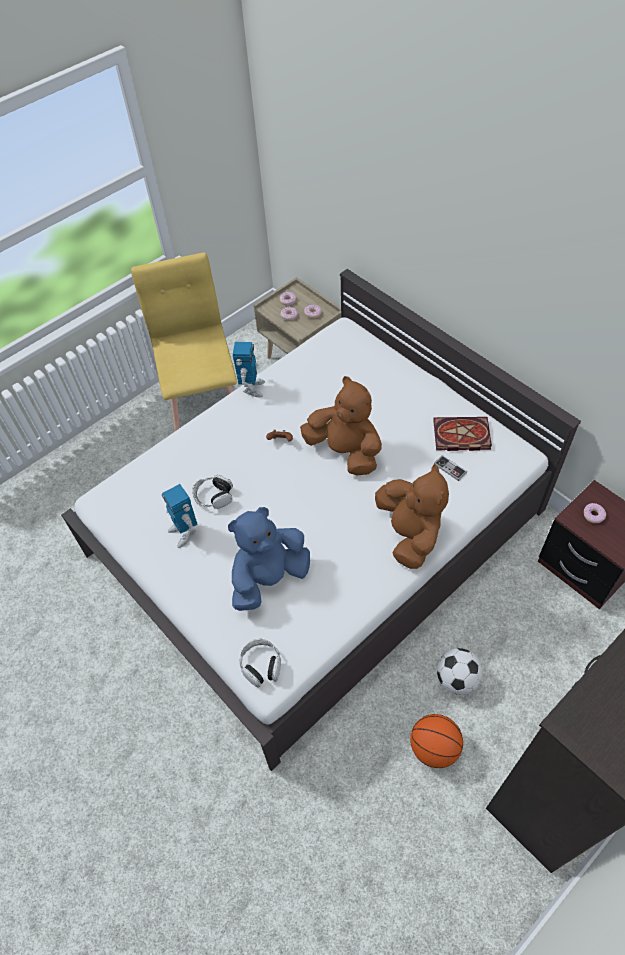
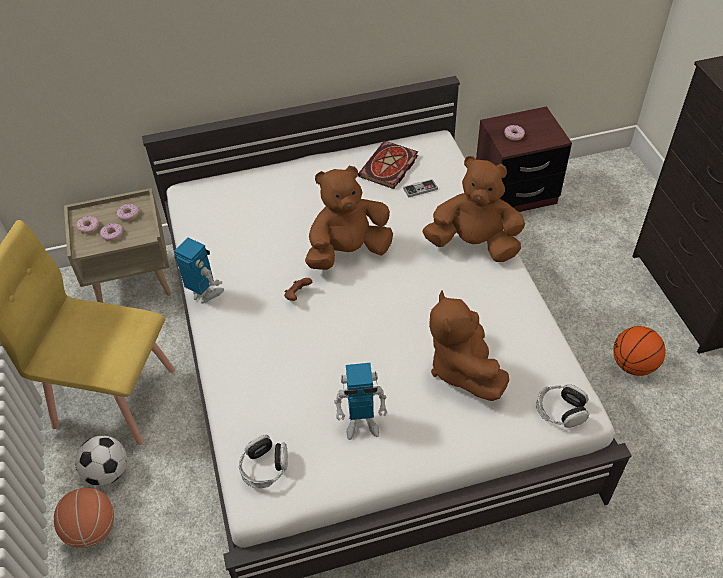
camera: 65 degrees left, 5 degrees down
(107, 447) = (91, 529): none -> basketball
(213, 496) = (331, 378): headphones -> headphones (265, 467)
(269, 578) = (462, 368): blue plush toy -> brown plush toy
(457, 679) = (576, 320): football -> football (108, 472)

